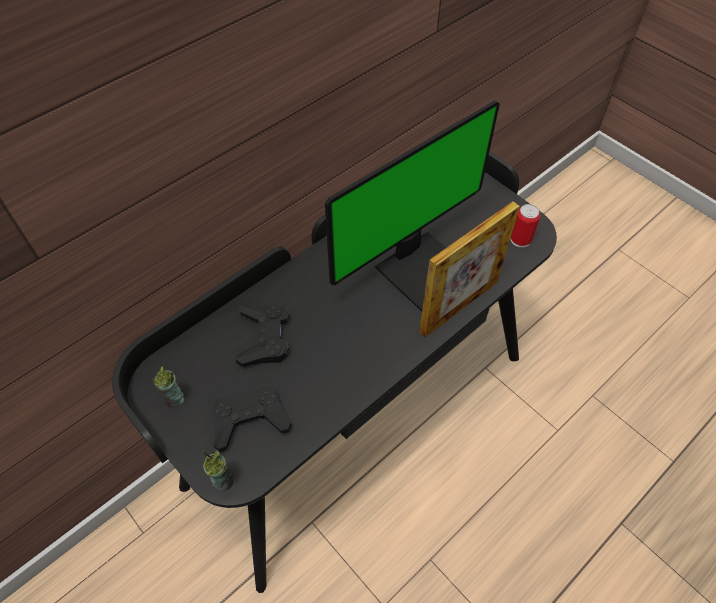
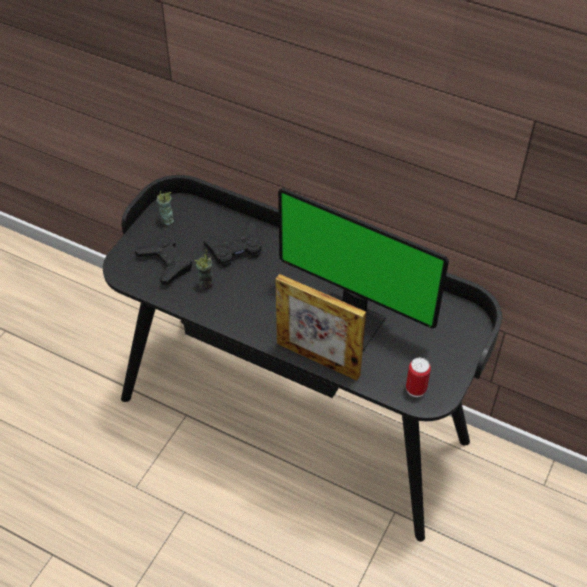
camera: 70 degrees right, 5 degrees down
(223, 481) = (118, 265): cup -> cup (206, 284)

